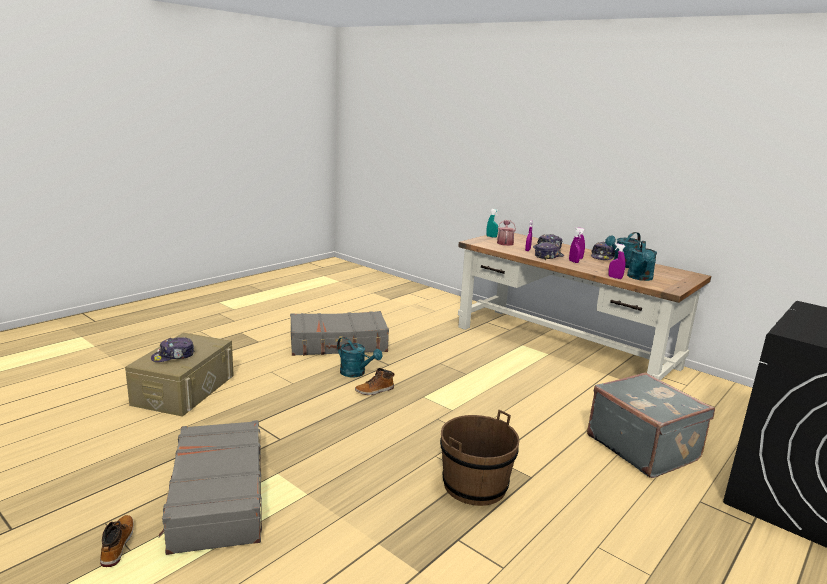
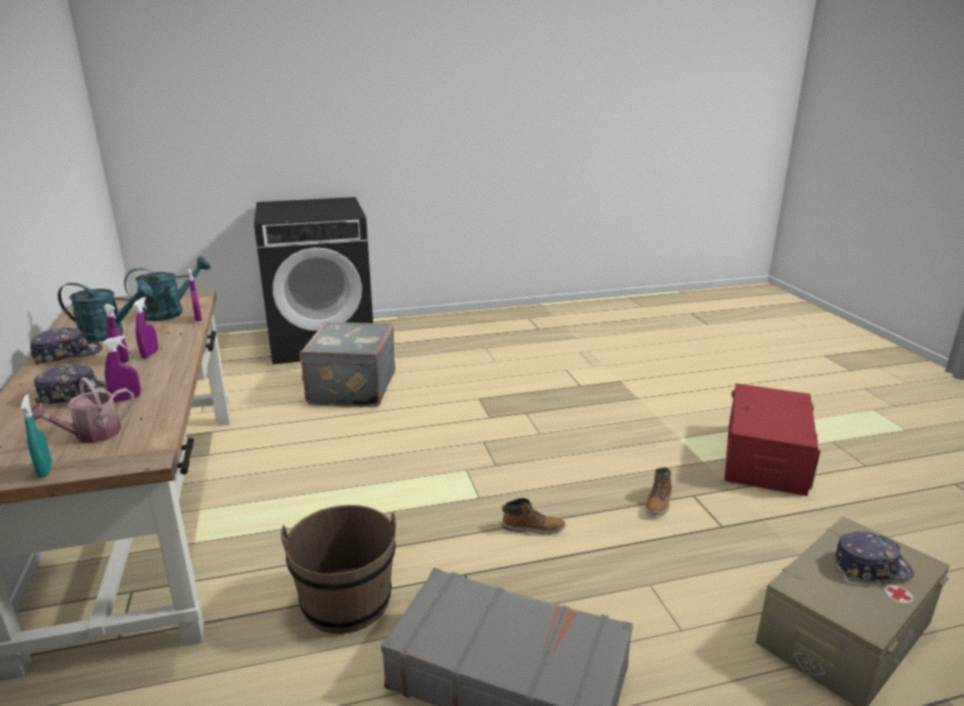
camera: 145 degrees left, 5 degrees up
(117, 545) = (844, 447): boot -> boot (659, 502)
(217, 497) = (764, 457): grey suitcase -> red storage box
(356, 373) = (533, 572): turquoise watering can -> none
(475, 485) = (531, 406): brown bucket -> brown bucket (346, 601)
(548, 256) = (146, 374): cap -> none

